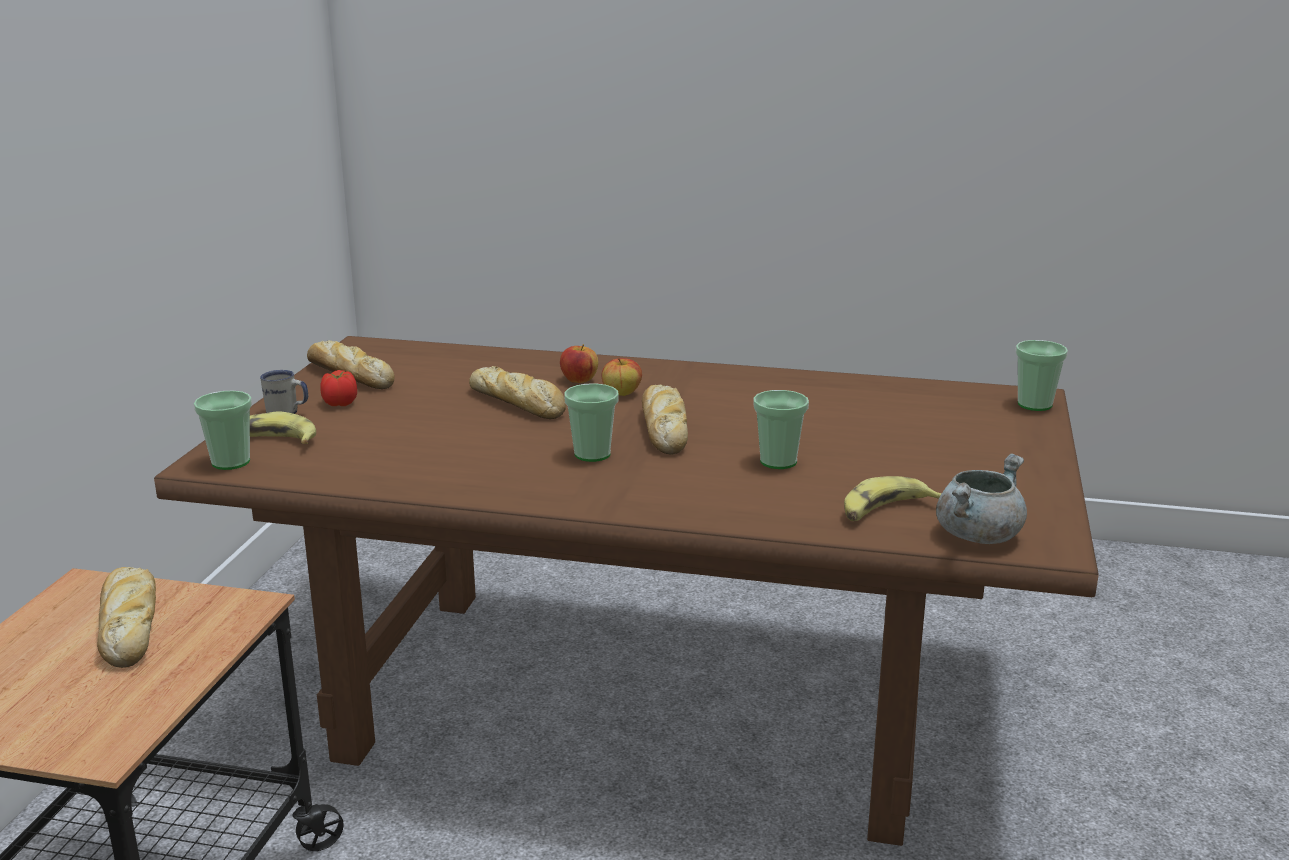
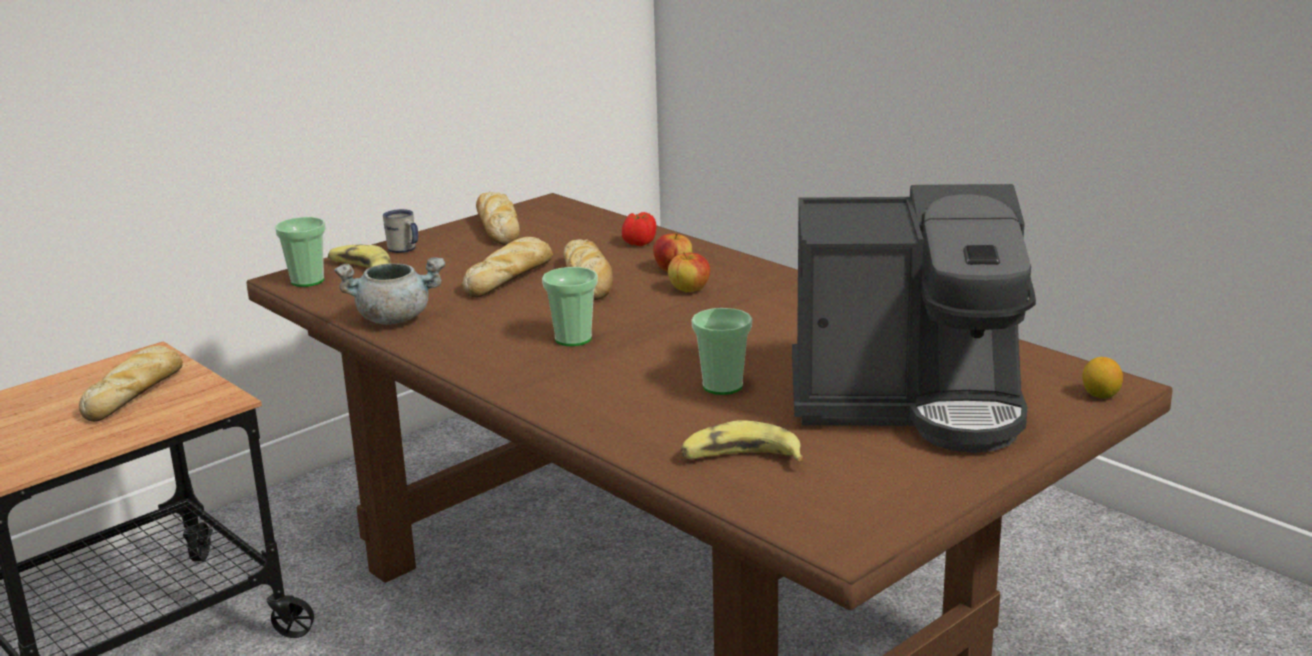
camera: 35 degrees right, 0 degrees up
(339, 403) = (453, 250): tomato -> tomato (639, 243)
(664, 428) = (672, 330): bread -> bread (510, 277)
(928, 439) = (911, 402): none -> coffee machine
(978, 534) = (792, 507): grey cooking pot -> grey cooking pot (395, 318)
(1034, 405) = (1100, 395): cup -> lemon

